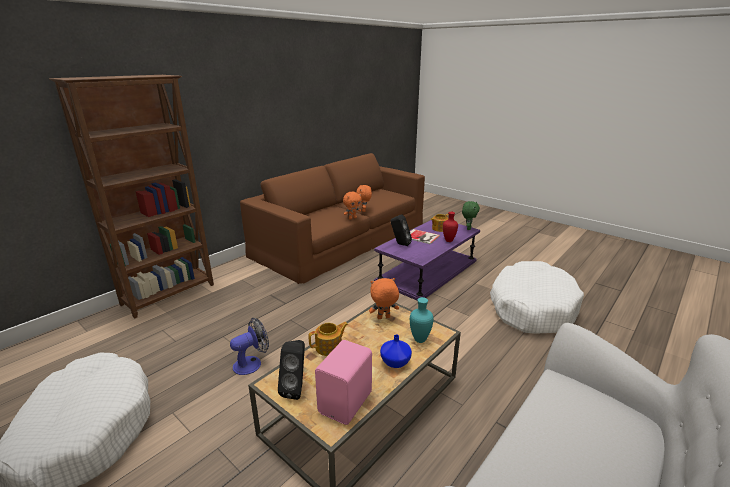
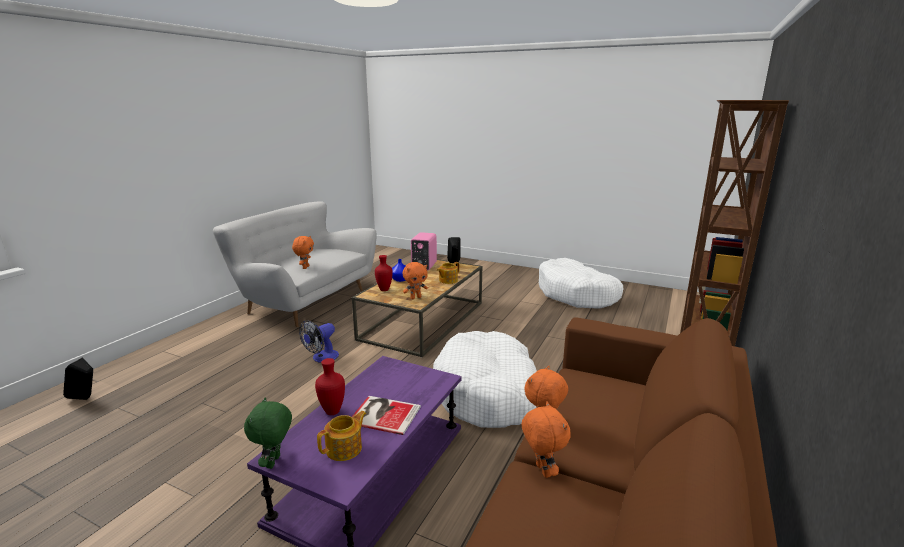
camera: 165 degrees right, 5 degrees down
(252, 363) = (523, 329): fan -> fan (322, 358)
(400, 244) = (422, 389): black speaker -> black speaker (86, 399)
(420, 340) = (384, 289): turquoise vase -> red vase
(531, 307) = (226, 421): white dog bed -> white dog bed (488, 393)
(567, 416) = (305, 267): none -> orange plush toy

